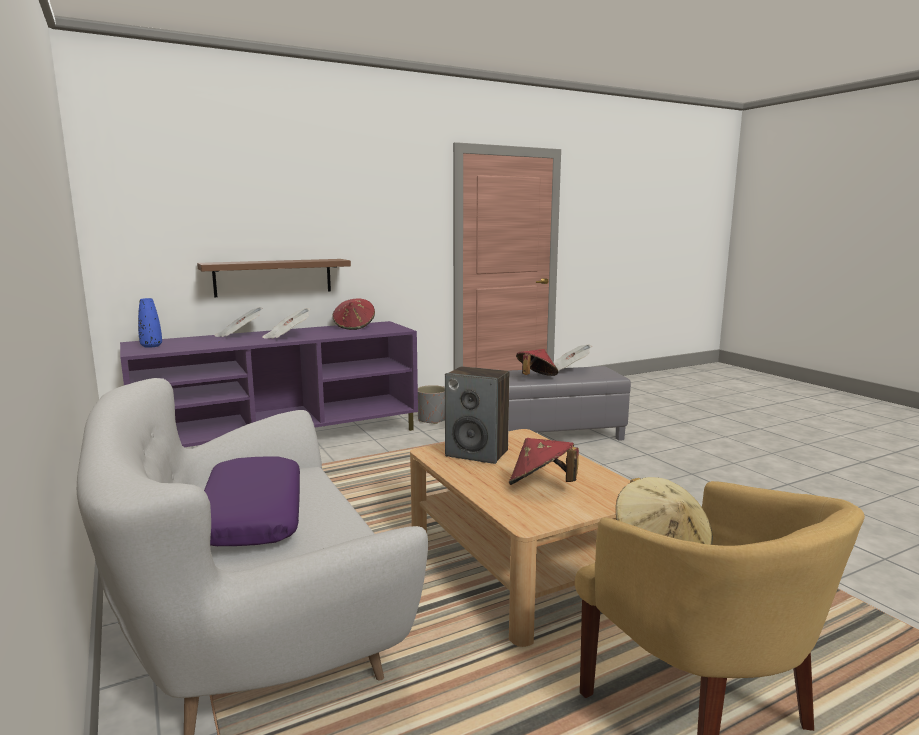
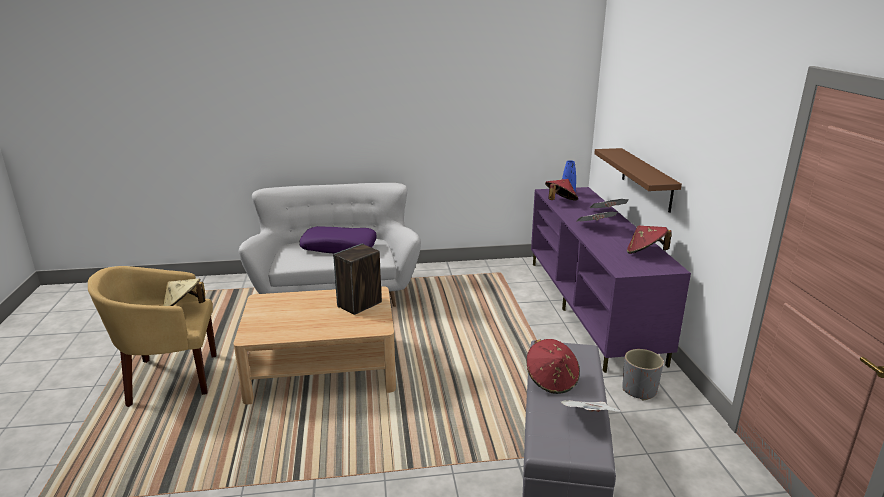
camera: 110 degrees right, 10 degrees up
(541, 486) = (292, 312): red hat -> red hat (560, 202)

